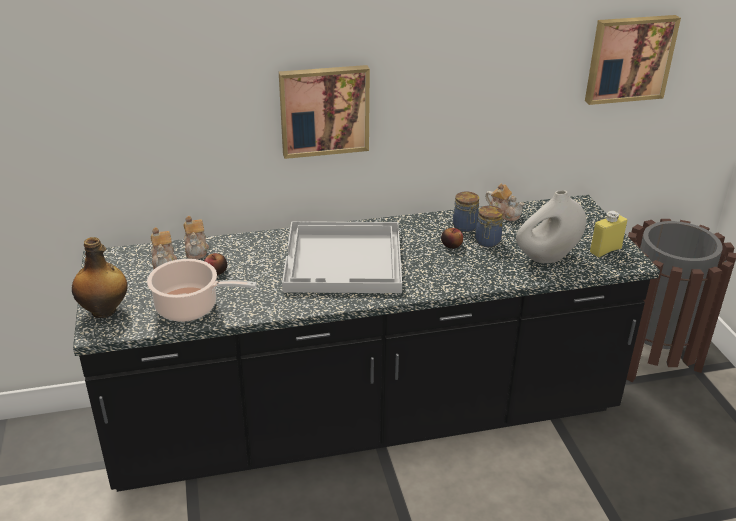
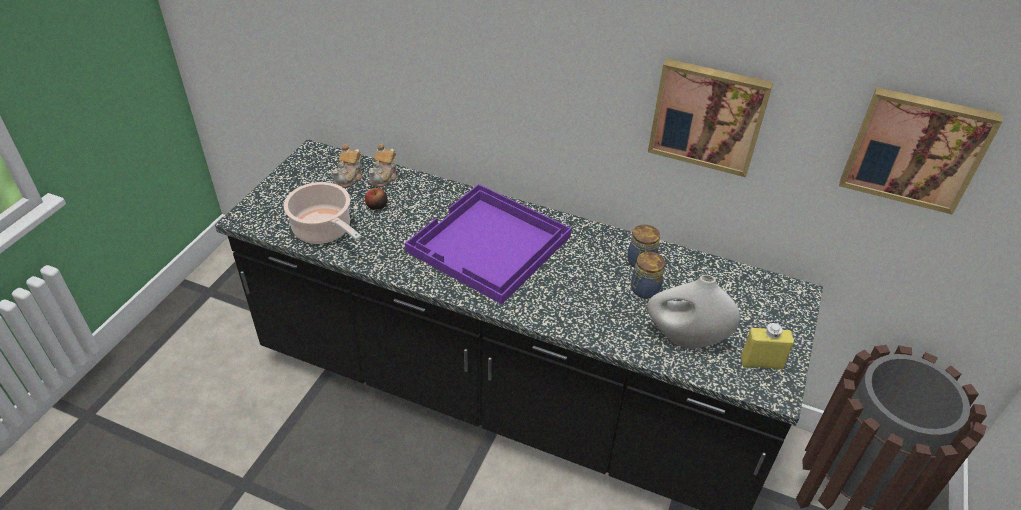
camera: 35 degrees right, 10 degrees up
(105, 311) = (265, 203): bottle -> none
(324, 110) = (525, 87): picture -> picture (708, 116)
(344, 260) = (489, 245): white tray -> purple tray
(451, 245) = (604, 276): apple -> none
(504, 213) = (698, 266): teapot -> none

